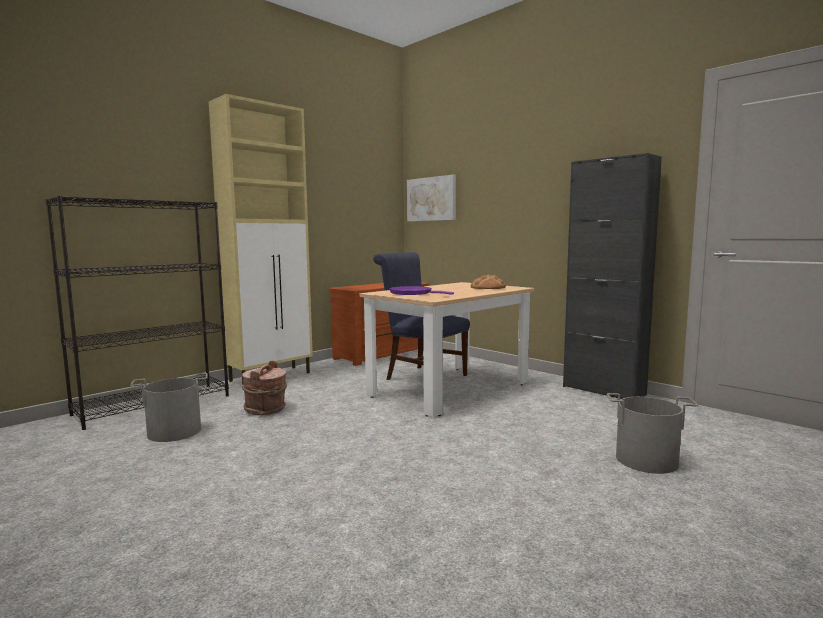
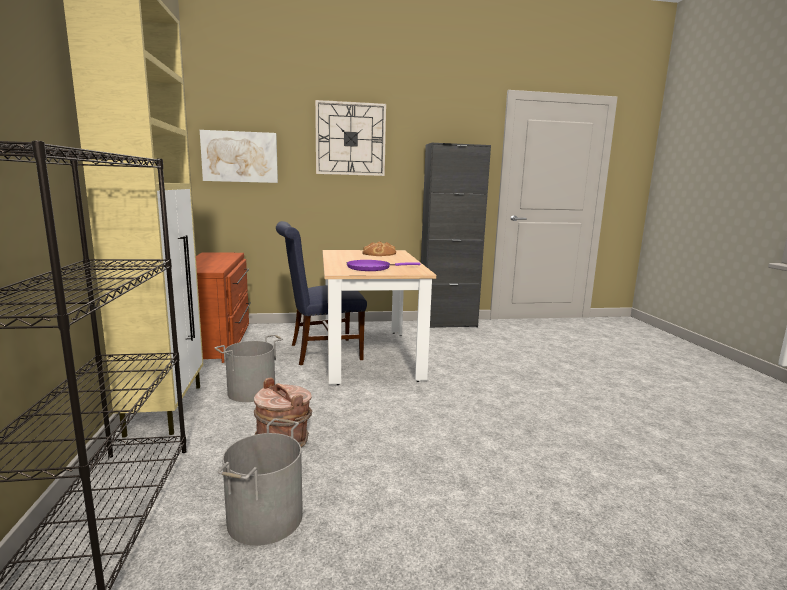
camera: 55 degrees left, 5 degrees up
(513, 170) = (350, 139): none -> wall clock
(646, 460) = (564, 358): grey bucket -> grey bucket (252, 392)

